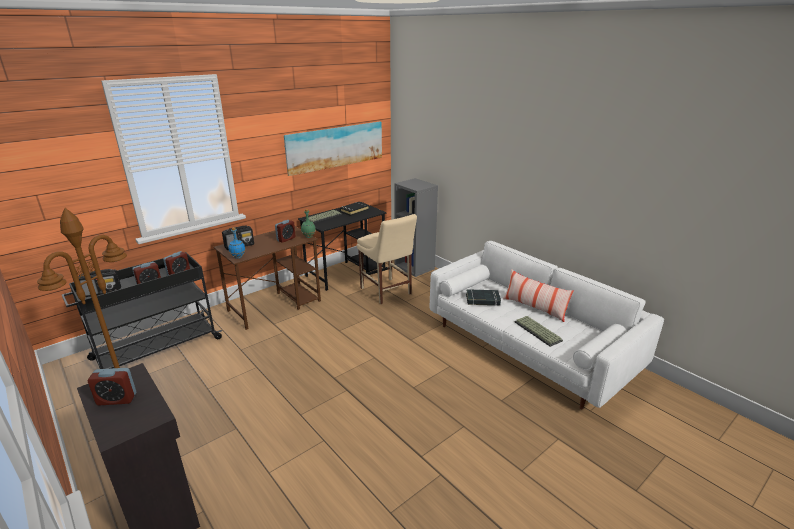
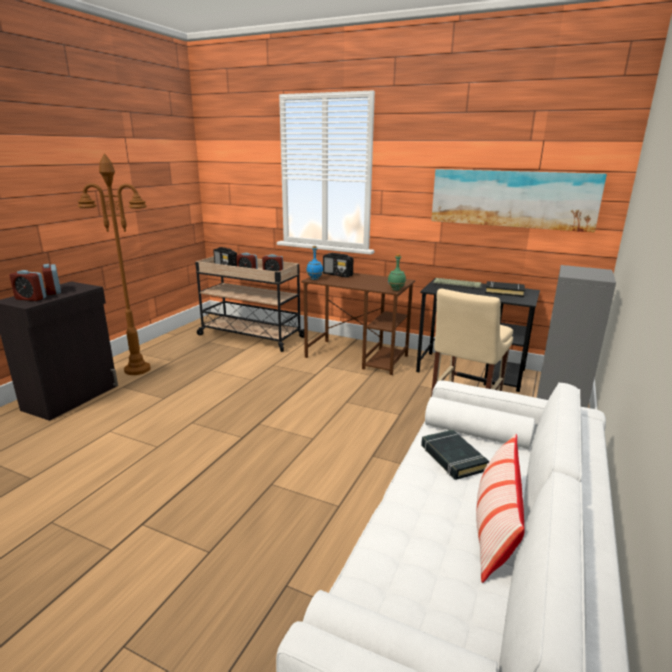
camera: 65 degrees right, 5 degrees down
(156, 349) = (250, 336): black cart -> beige cart
(286, 239) = (376, 284): alarm clock -> alarm clock (31, 298)
(538, 331) = (407, 544): keyboard -> none

